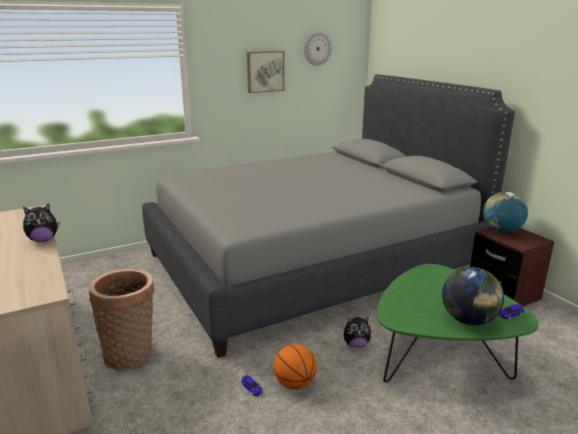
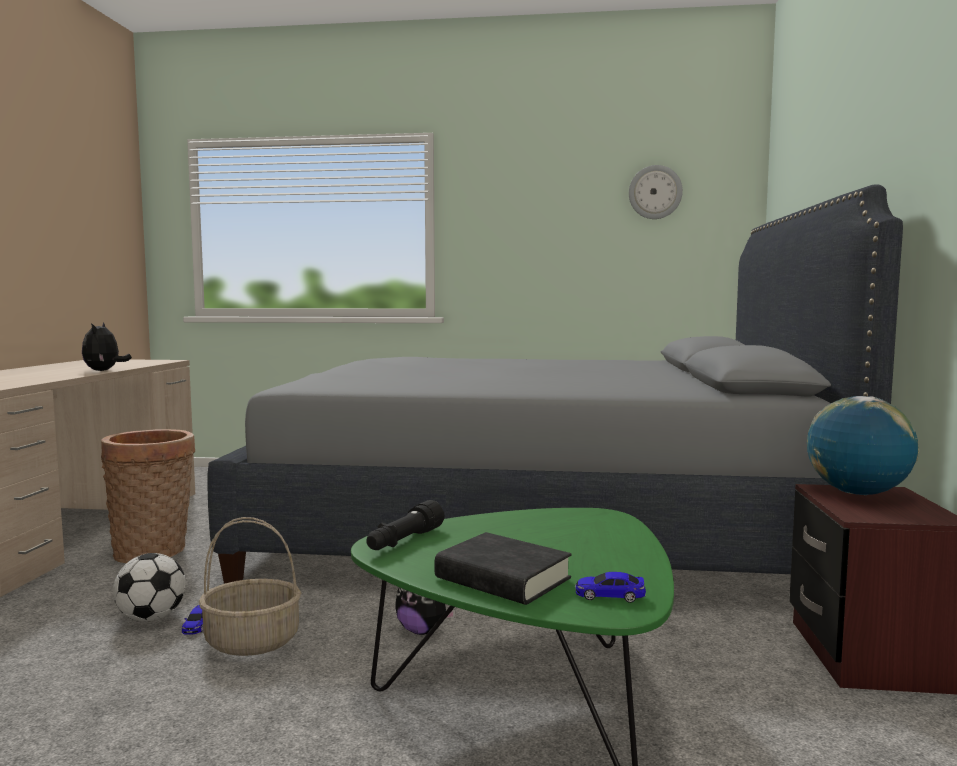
camera: 35 degrees right, 15 degrees down
(43, 240) = (104, 371): plush toy -> plush toy turned 75 degrees clockwise
(219, 395) = (151, 618): none -> football
(265, 71) = (557, 226): picture -> none
(295, 384) = (253, 641): basketball -> basket
(399, 314) = (404, 541): none -> black flashlight
(468, 320) = (502, 578): globe -> black book

